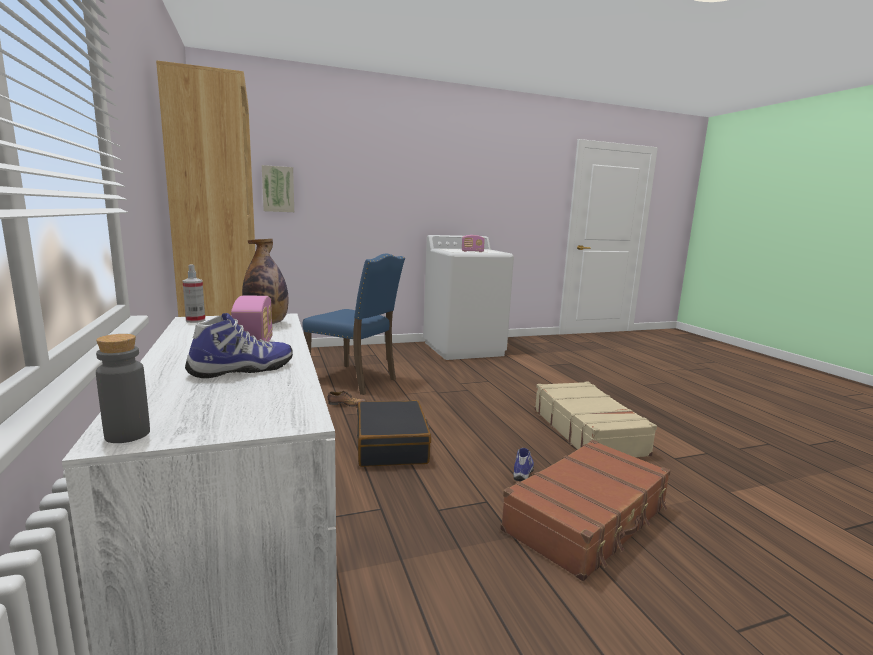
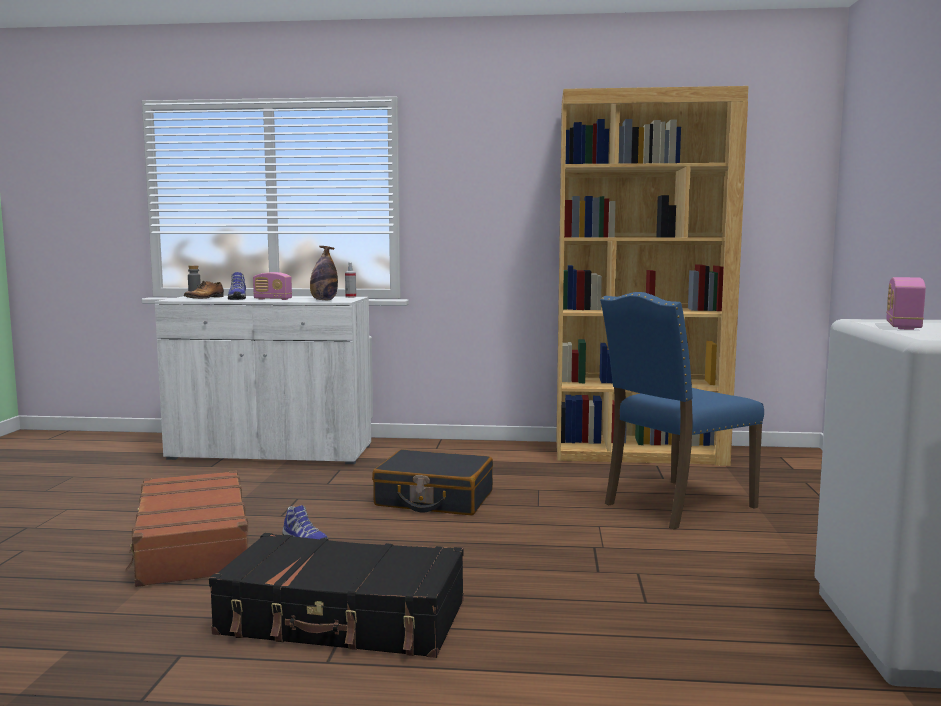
camera: 115 degrees right, 5 degrees down
(278, 189) = (880, 193): picture -> none
(346, 404) = (572, 493): shoe -> shoe (205, 298)
(588, 431) = (343, 619): beige suitcase -> black suitcase

